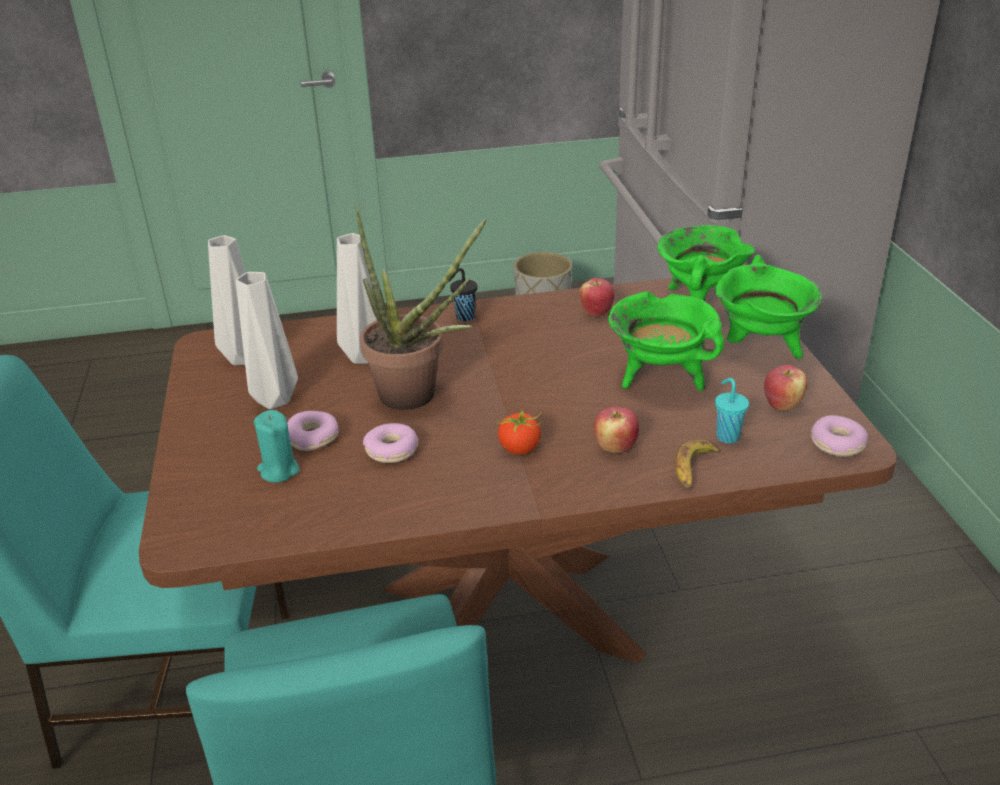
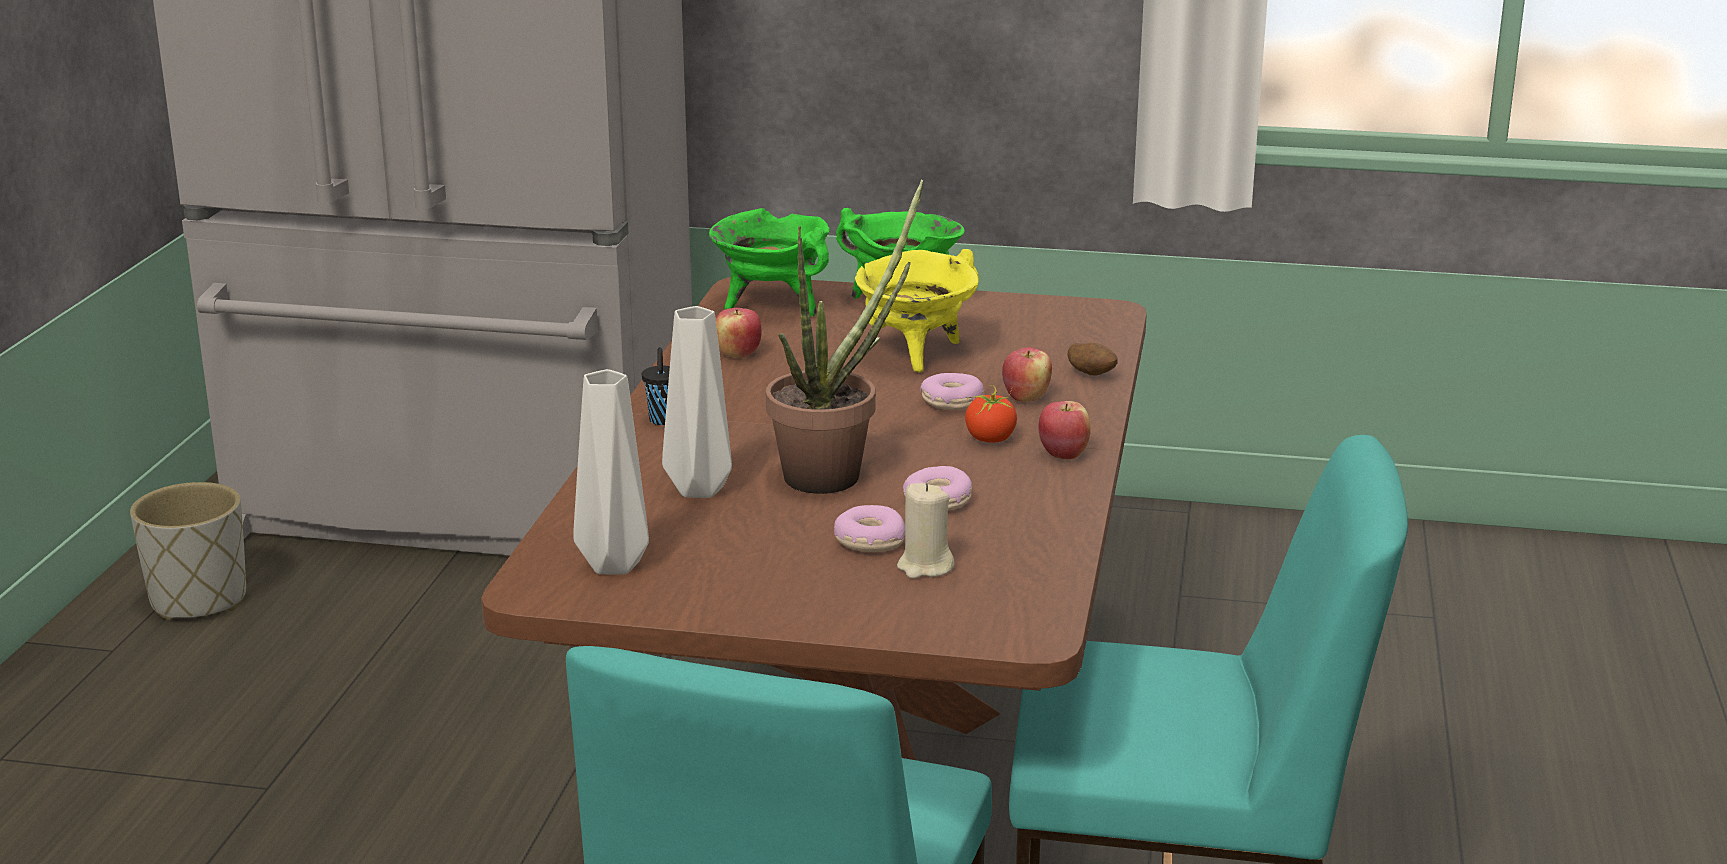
camera: 70 degrees left, 10 degrees down
(272, 401) = (755, 556): grey vase -> none
(278, 470) = (925, 567): turquoise candle -> beige candle
(660, 378) = (915, 354): green cooking pot -> yellow cooking pot
(693, 470) = (1091, 375): banana -> potato
(726, 436) = (1047, 351): turquoise cup -> none
(782, 405) = (1015, 319): apple -> apple (1063, 454)
(837, 444) = (1097, 315): donut -> donut (952, 402)

